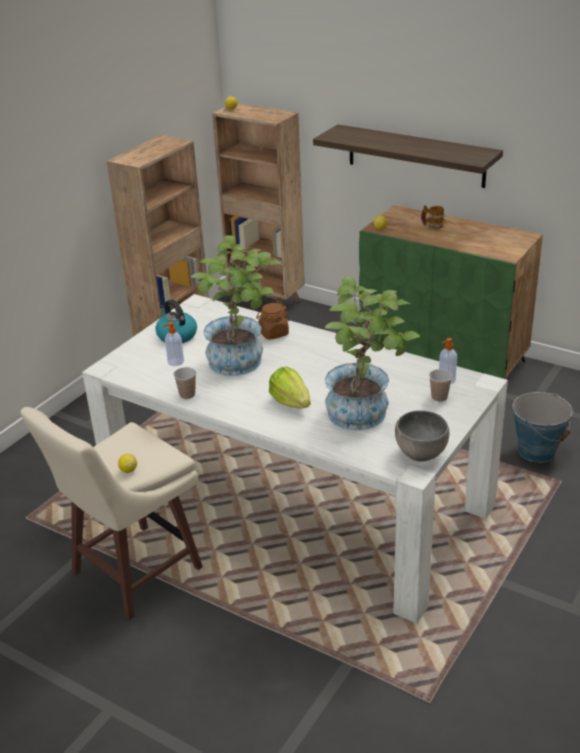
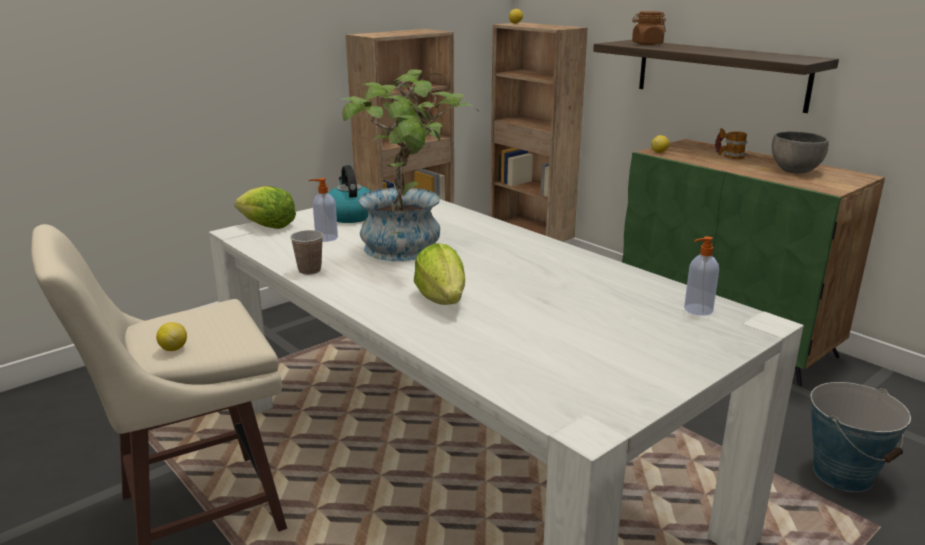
camera: 15 degrees right, 10 degrees down
(122, 358) = (267, 226): none -> lettuce
(273, 333) = (471, 229): brown jar -> brown jar (647, 44)
(366, 414) = (547, 331): potted plant -> none
(421, 454) = (613, 401): grey bowl -> grey bowl (795, 171)
(439, 397) = (677, 329): cup -> none

